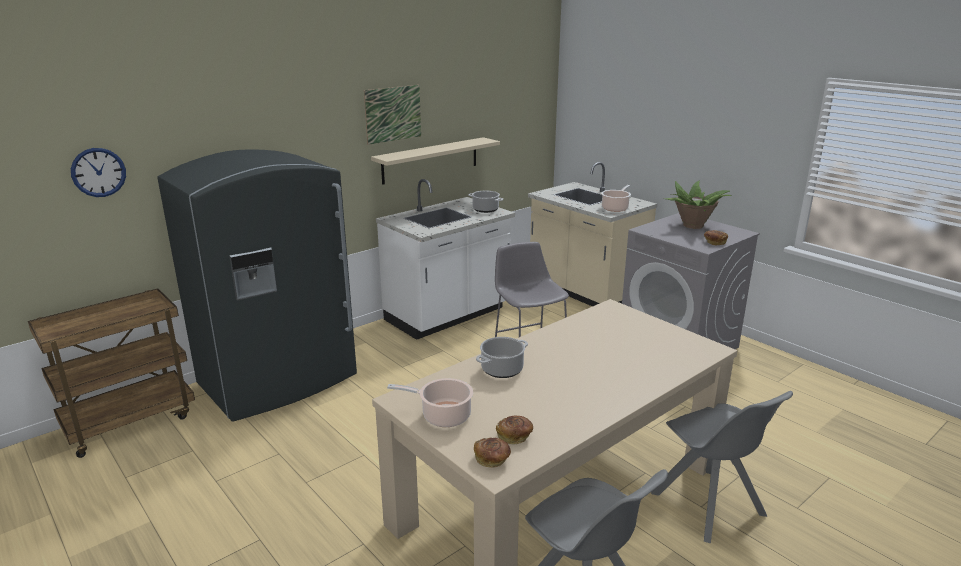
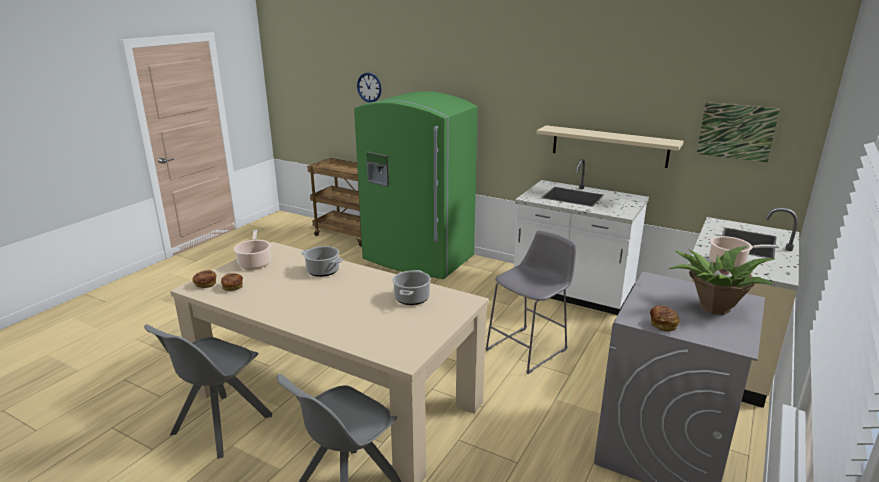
camera: 70 degrees right, 0 degrees up
(279, 381) = (417, 259): grey fridge -> green fridge
(393, 114) = (573, 92): picture -> picture (736, 132)
(485, 209) = (620, 208): cooking pot -> cooking pot (411, 298)

